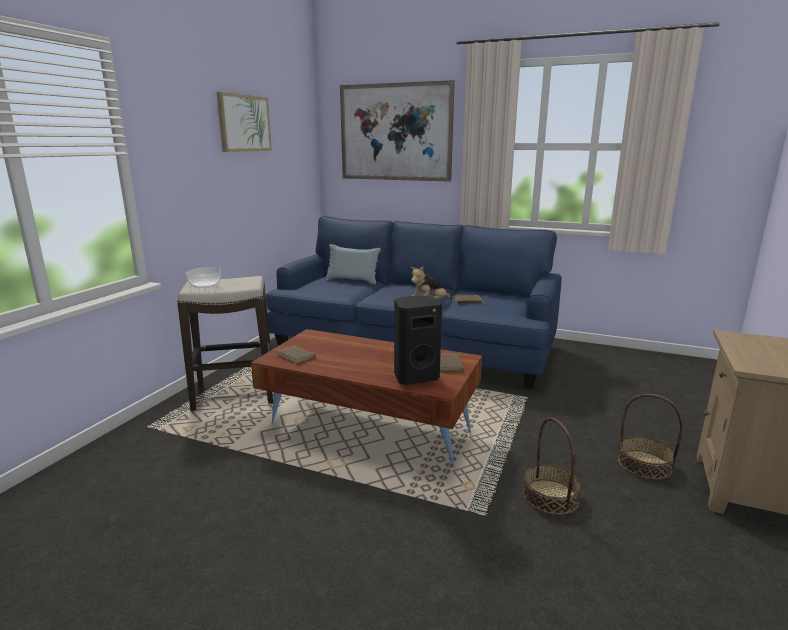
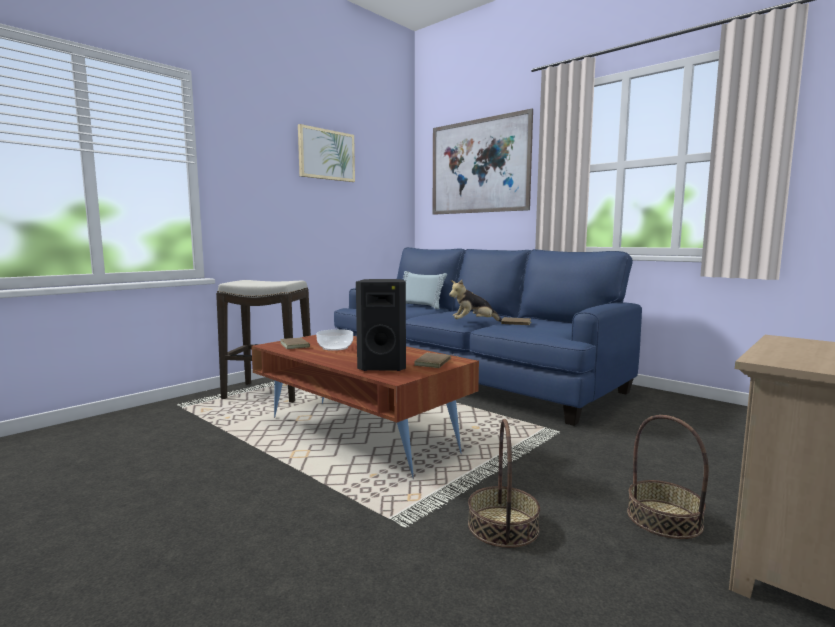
camera: 20 degrees right, 10 degrees down
(205, 284) = (248, 281): bowl -> bowl (335, 347)

